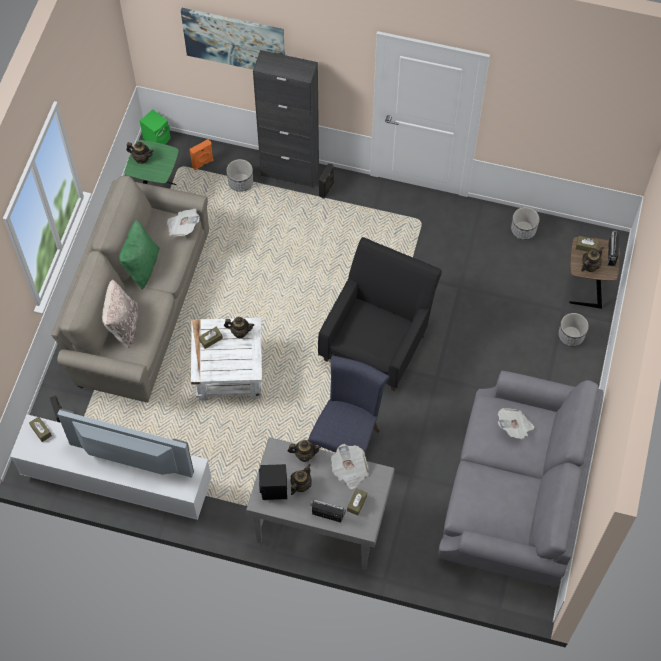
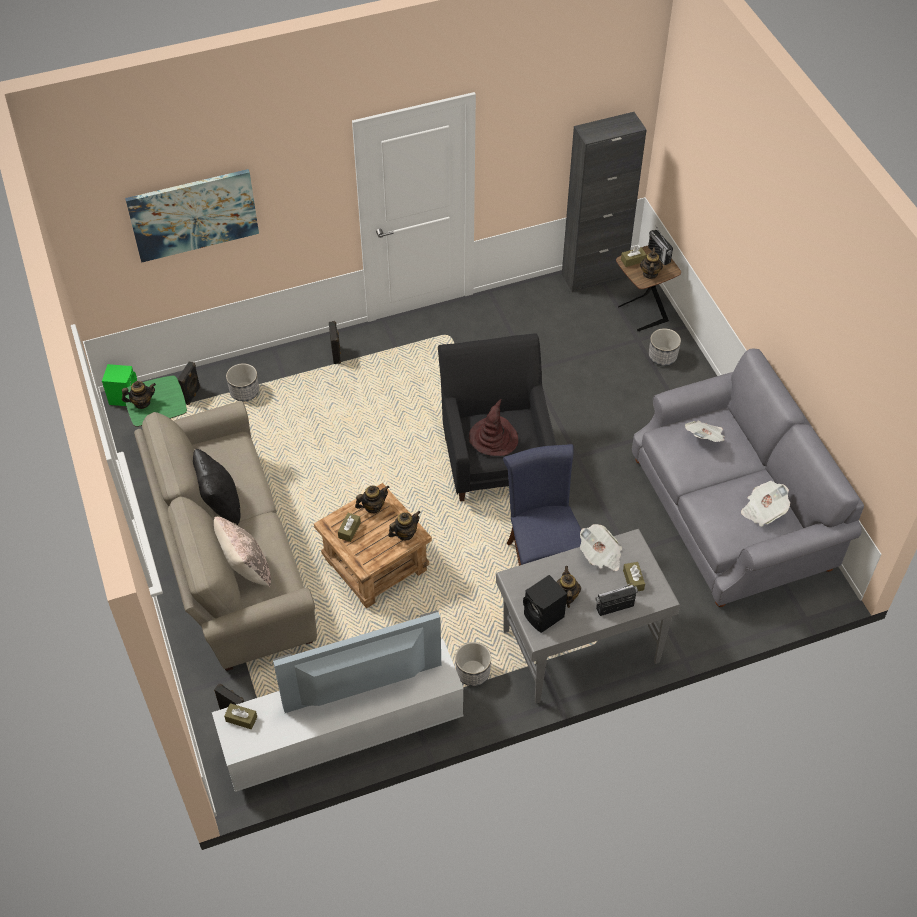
camera: 35 degrees left, 10 degrees down
(141, 266) = (220, 503): green pillow -> black pillow
(183, 227) = (234, 445): newspaper -> newspaper (763, 510)
(203, 164) = (192, 395): orange speaker -> black speaker
(229, 371) = (374, 565): white side table -> brown side table
(290, 171) = (286, 358): black cabinet -> black cabinet (594, 276)
(304, 454) = (545, 567): teapot -> teapot (405, 533)
(364, 330) = (493, 438): none -> brown hat
(523, 230) = (546, 295): planter -> planter (472, 673)

